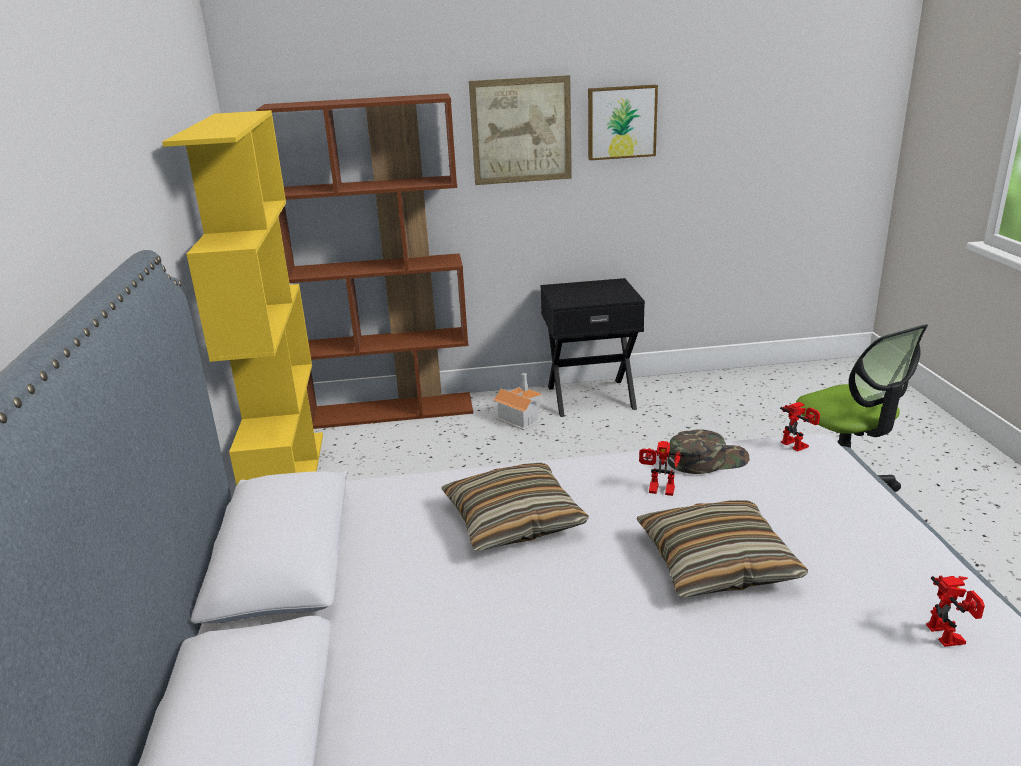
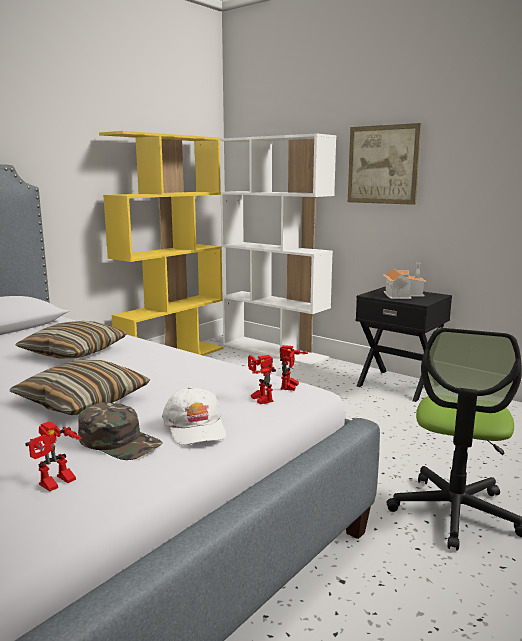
camera: 45 degrees right, 10 degrees down
(393, 410) = (275, 351): brown bookcase -> white bookcase
(520, 416) = (334, 377): toy house -> toy house (402, 294)
(621, 122) = (460, 162): picture -> none
(659, 491) = (155, 369): toy robot -> toy robot (258, 399)
(707, 460) = (220, 371): green cap -> green cap (120, 441)
(864, 524) = (195, 427): none -> white cap

